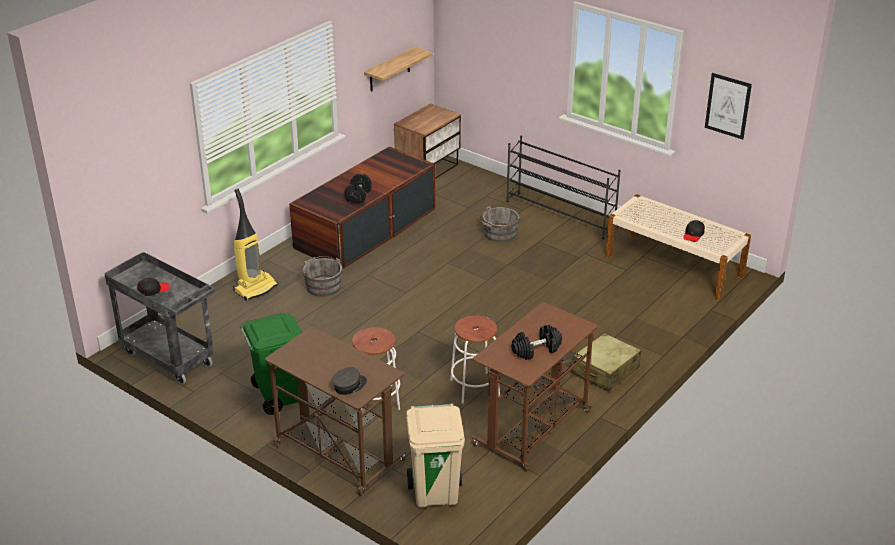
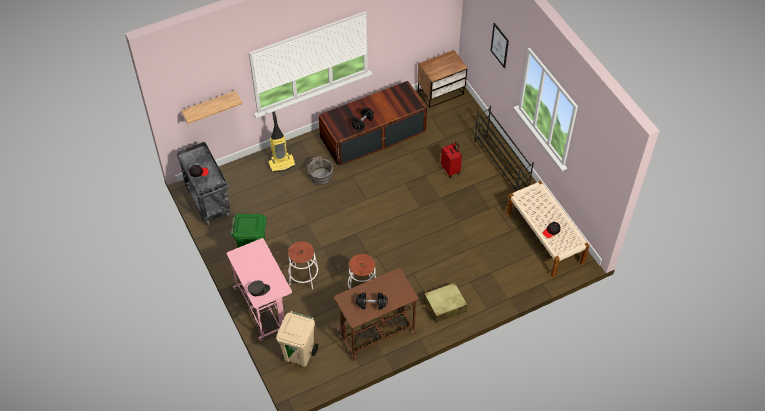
camera: 25 degrees right, 20 degrees up
(339, 453) = (264, 307): brown desk -> pink desk
(389, 69) = (417, 33): shelf -> shelf (209, 106)
(498, 234) = (451, 169): grey bucket -> red suitcase
(728, 106) = (592, 164): picture -> picture (499, 45)

